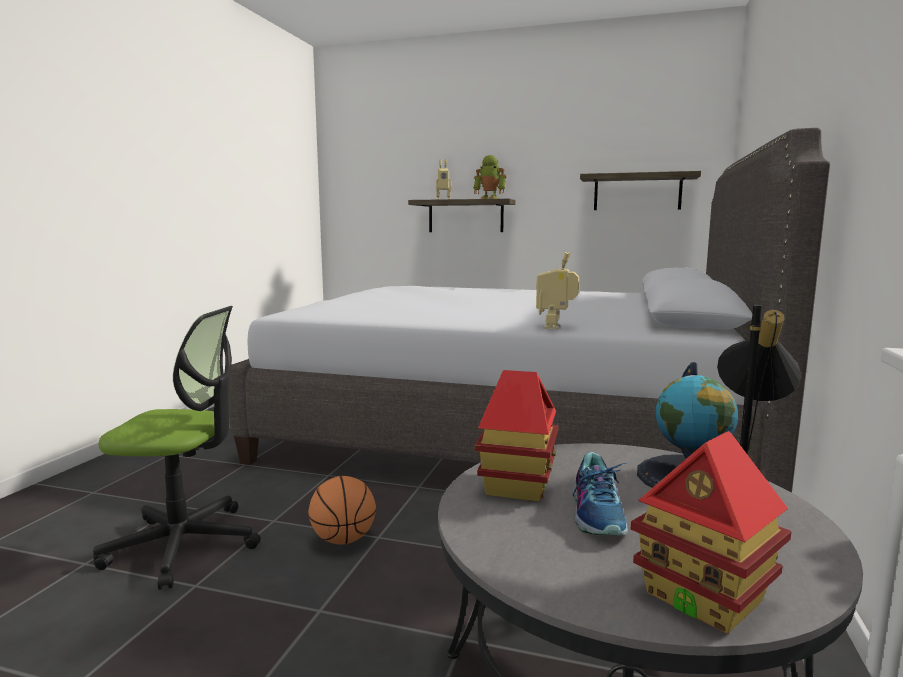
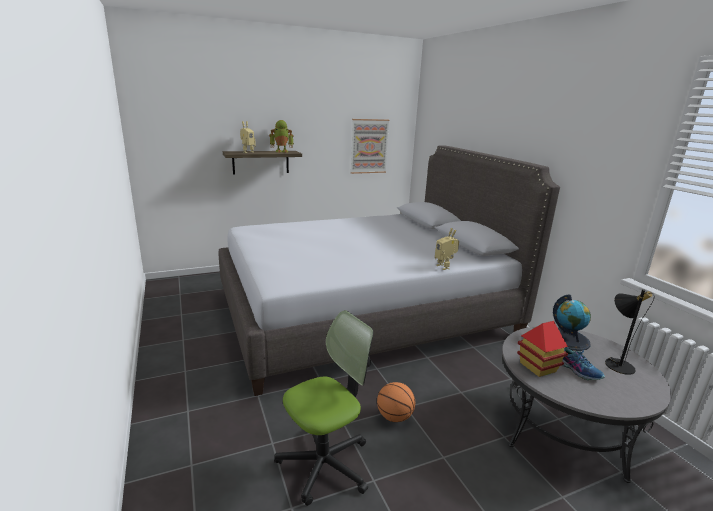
camera: 40 degrees left, 10 degrees up
(637, 192) = (369, 146): shelf -> picture
(704, 597) = (644, 390): toy house -> none

